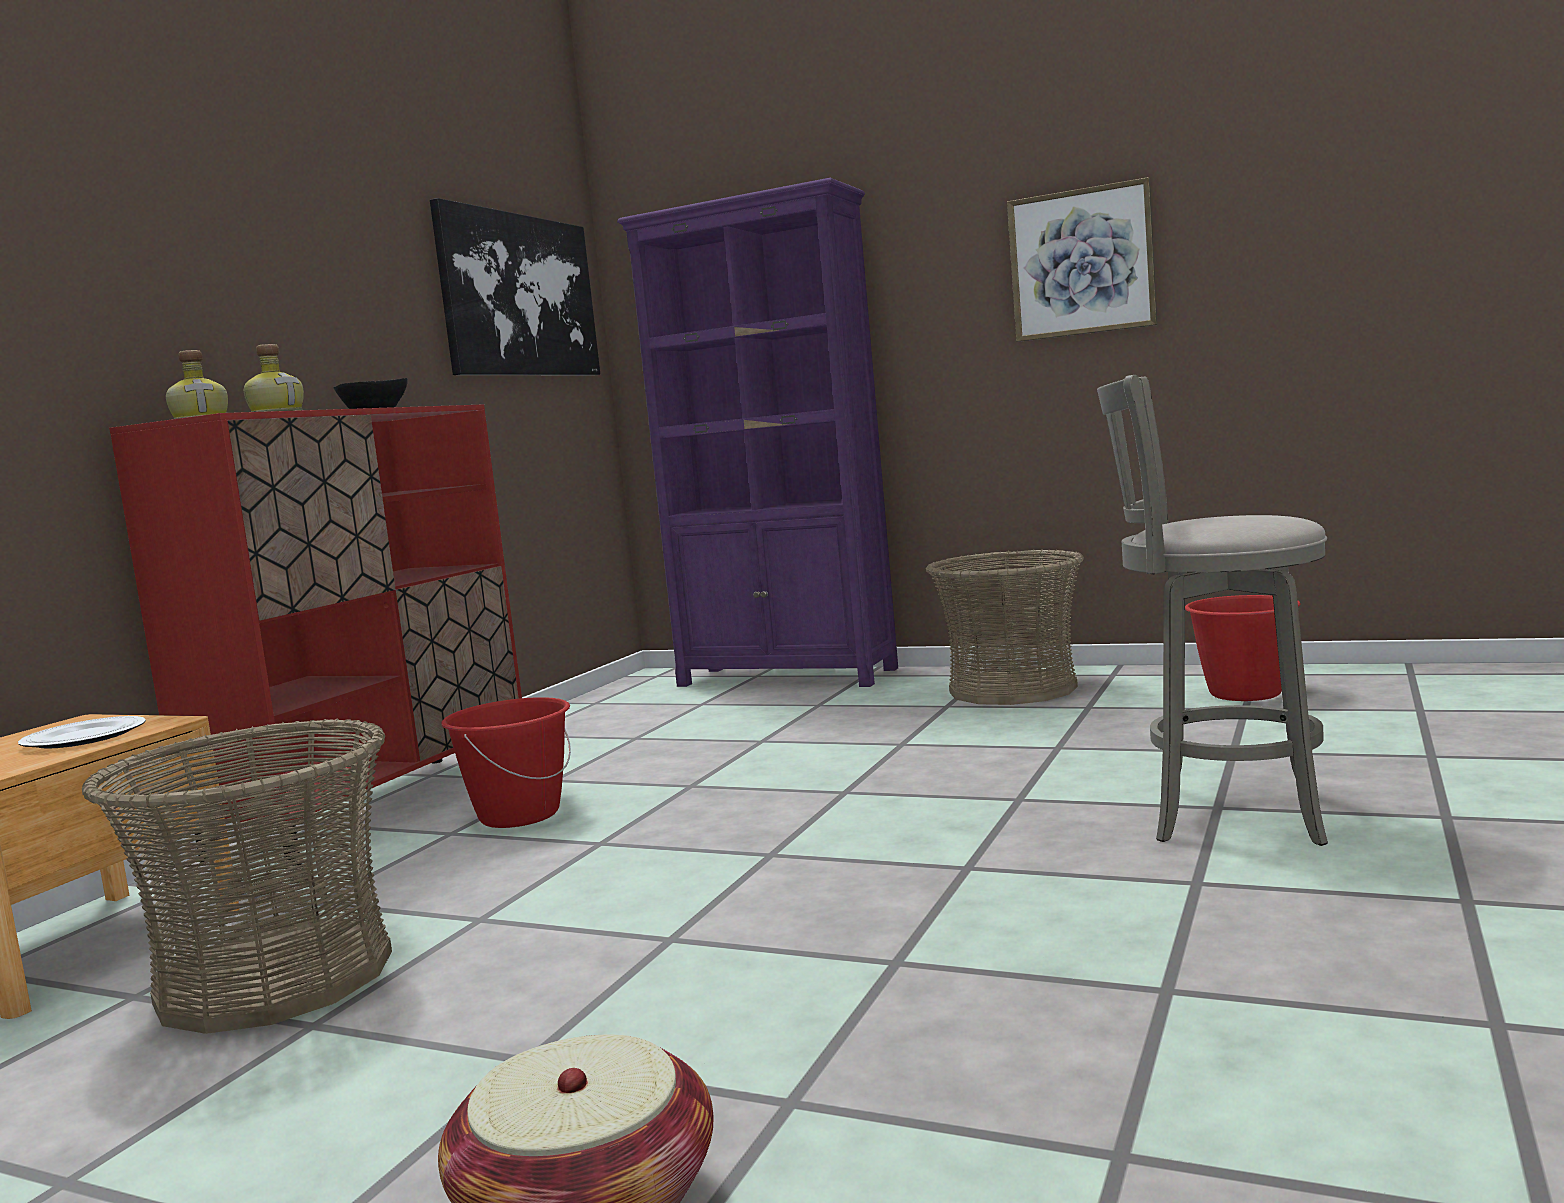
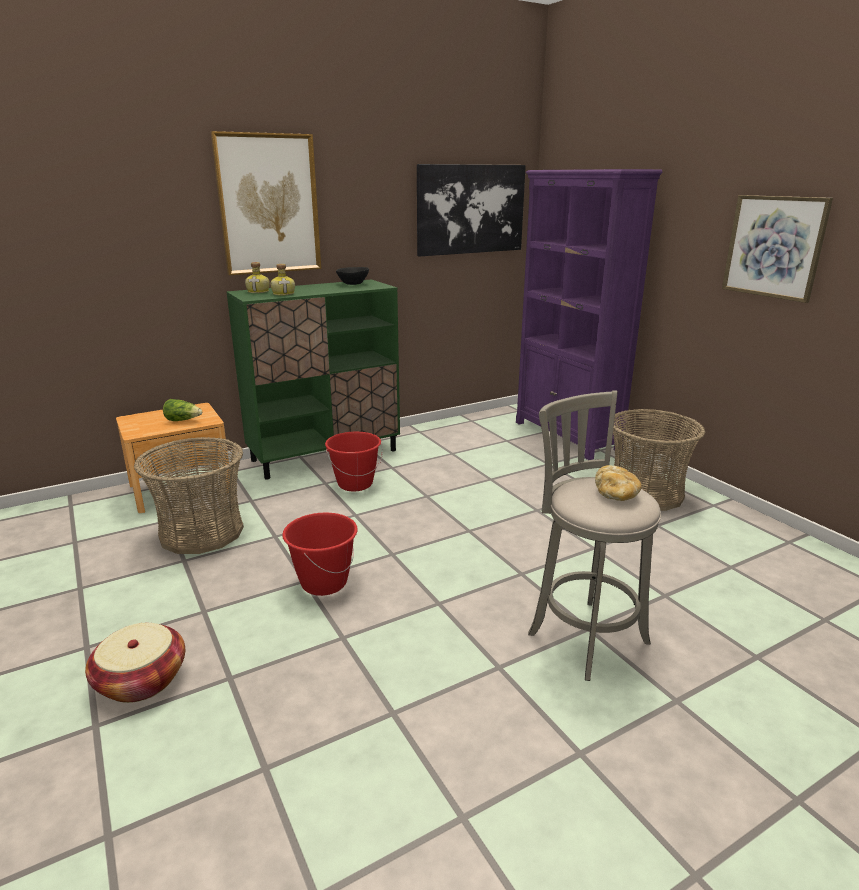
camera: 35 degrees right, 15 degrees up
(83, 737) = (183, 420): plate -> lettuce
(182, 239) = (269, 204): none -> picture
(376, 807) = (325, 455): red cabinet -> green cabinet
(1235, 517) = (616, 495): none -> bread
(1245, 693) = (753, 555): red bucket -> red bucket (323, 582)

